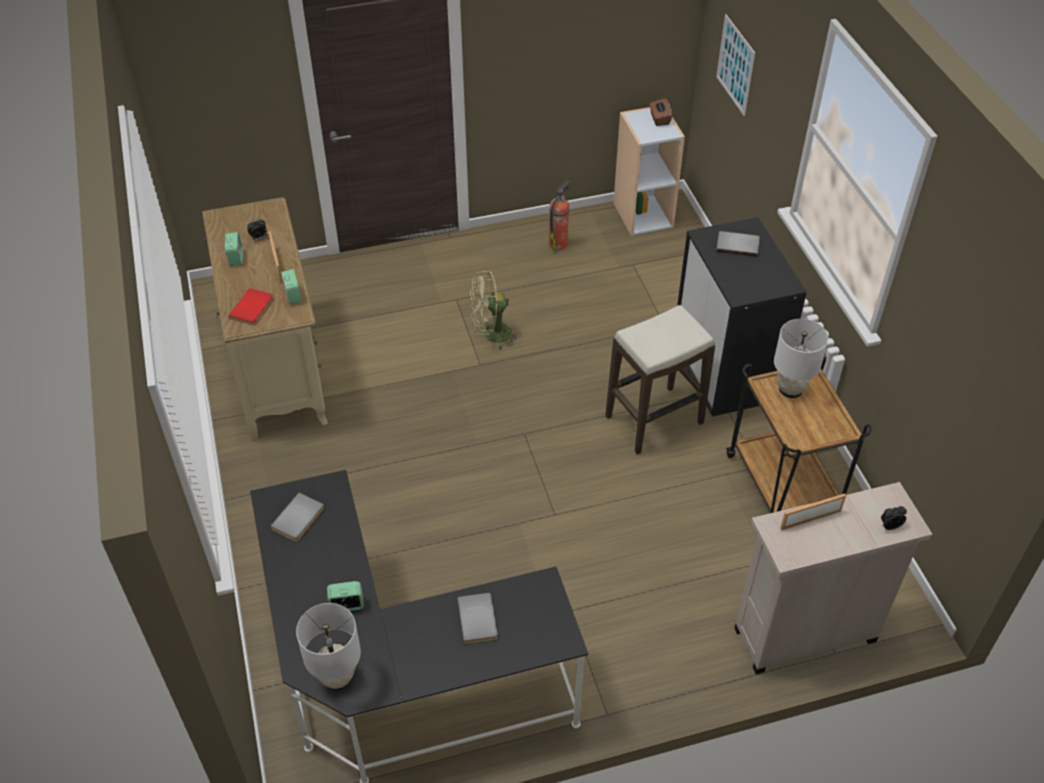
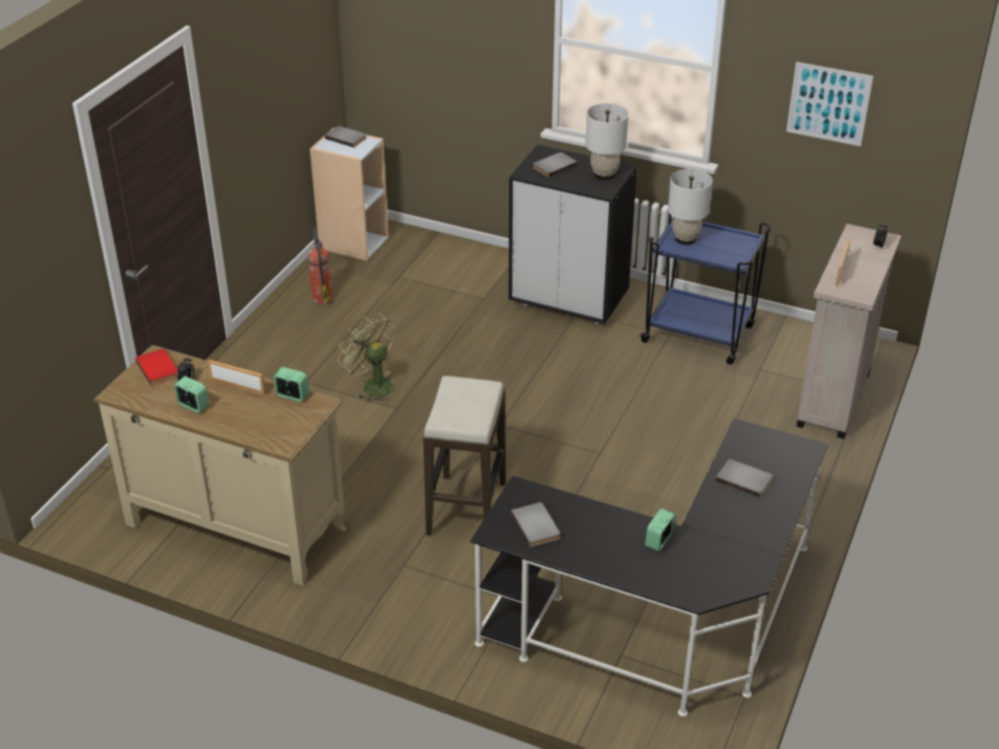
camera: 50 degrees left, 10 degrees down
(253, 308) = (276, 424): red book -> red book (159, 368)
(337, 677) = (726, 579): white table lamp -> white table lamp (604, 174)
(491, 335) = (372, 385): green fan -> green fan turned 105 degrees clockwise
(654, 420) = (568, 355): stool -> stool (466, 508)
(659, 119) = (347, 137): brown tissue box -> grey book
(735, 65) = (414, 46): picture -> picture (828, 104)
(782, 486) = (699, 335): brown cart -> blue cart

